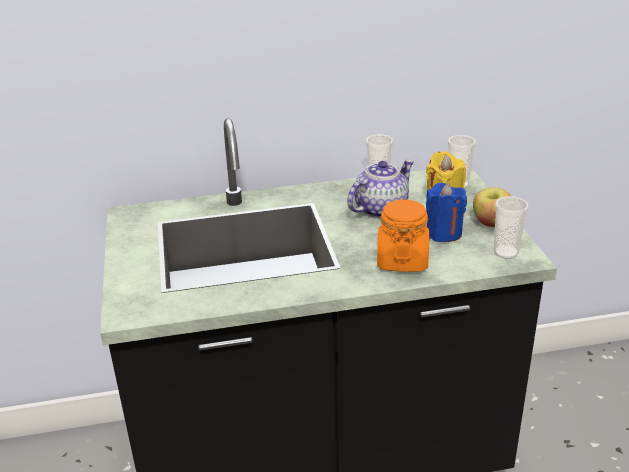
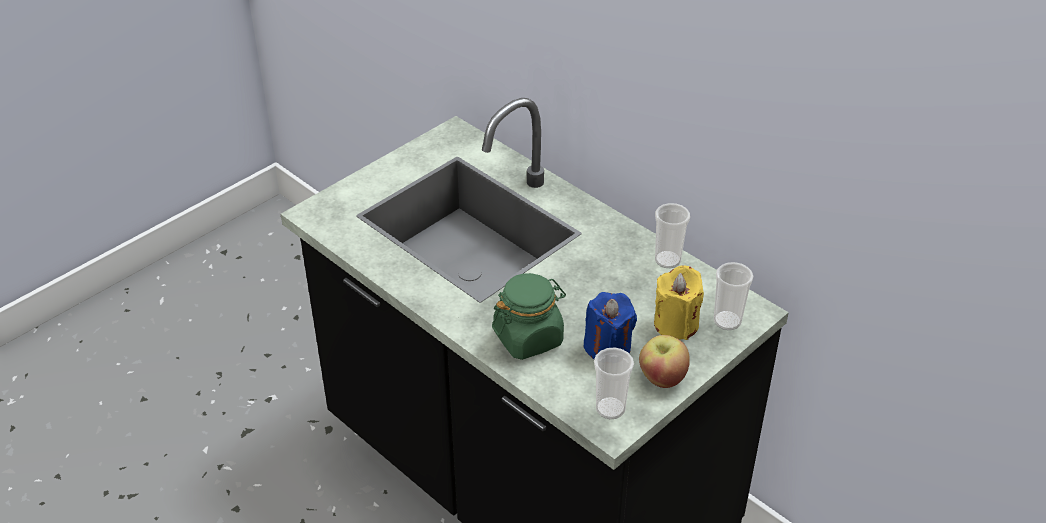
camera: 55 degrees right, 10 degrees up
(380, 209) = (614, 283): teapot -> none
(402, 260) = (528, 338): orange jar -> green jar

